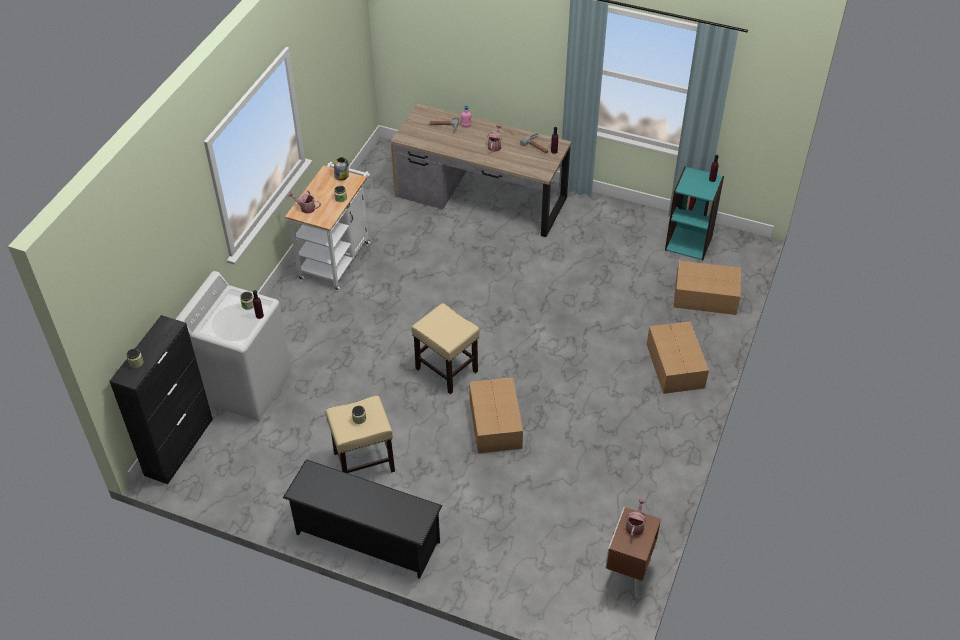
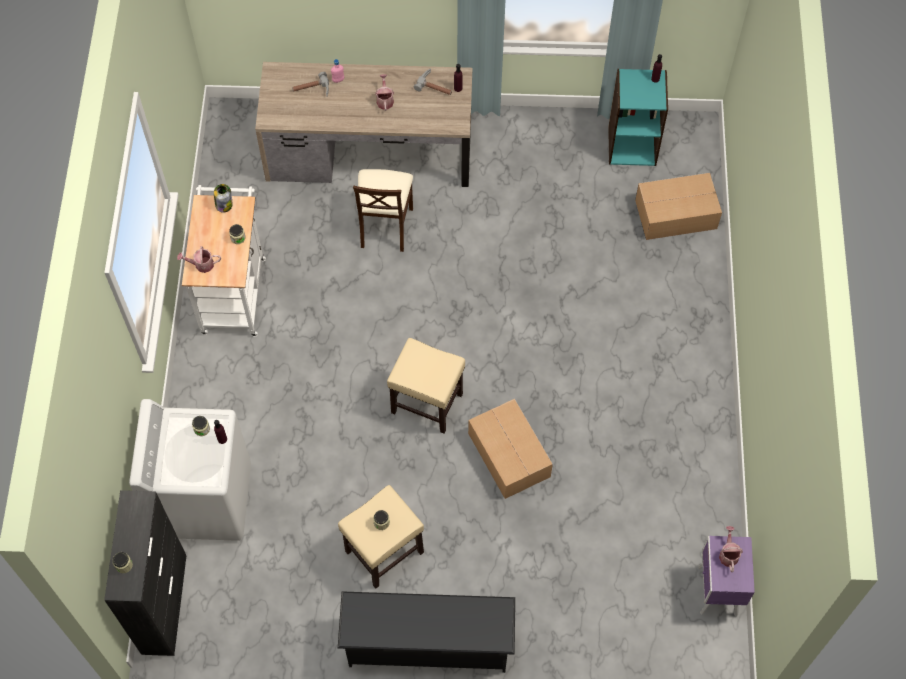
camera: 20 degrees left, 15 degrees up
(470, 246) = (385, 226): none -> beige chair
(626, 574) = (716, 592): brown nightstand -> purple nightstand
(675, 367) = (675, 318): cardboard box -> none

